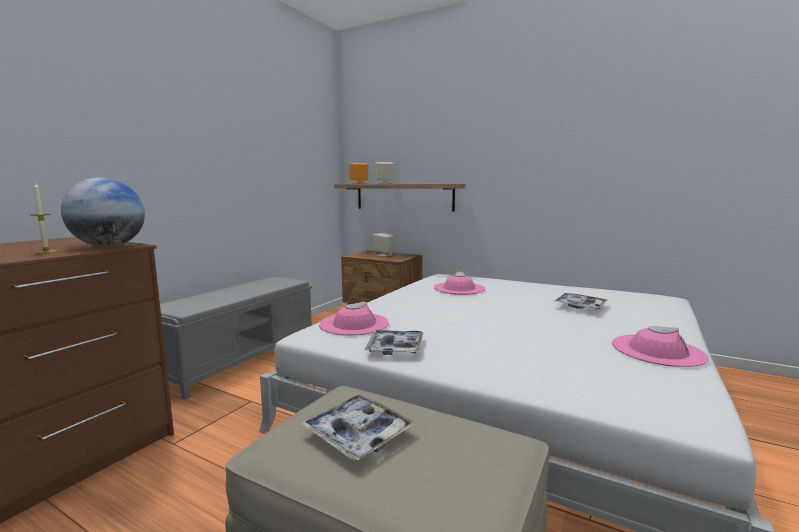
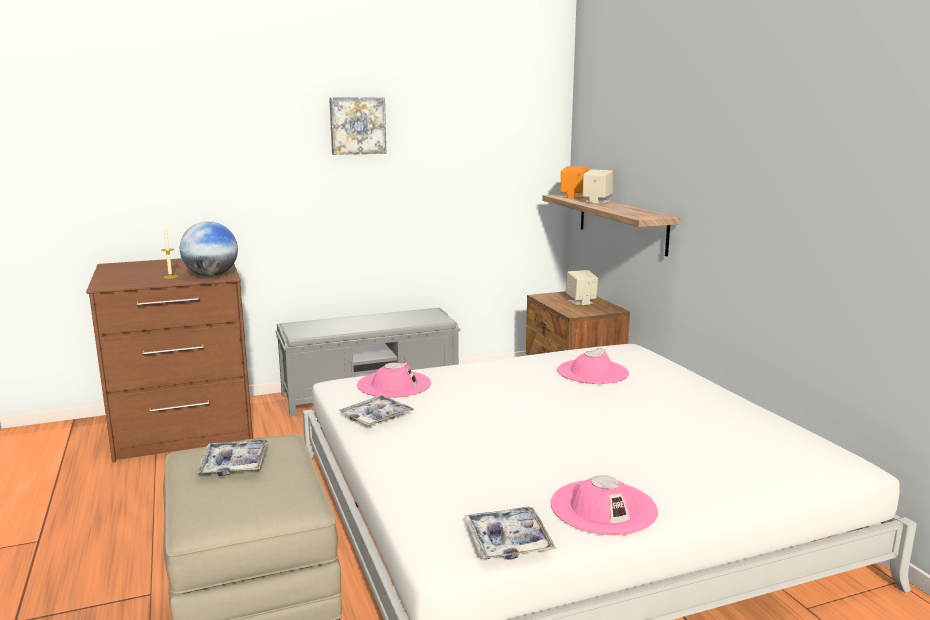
camera: 40 degrees right, 5 degrees up
(202, 111) = (357, 125): none -> picture
(580, 306) = (668, 436): tray -> tray (508, 541)

